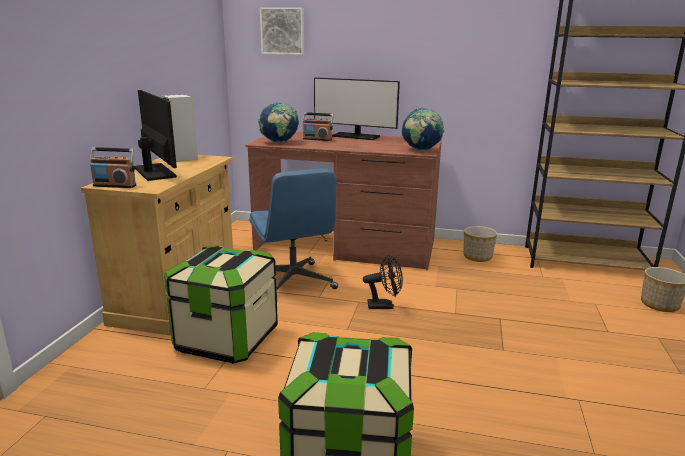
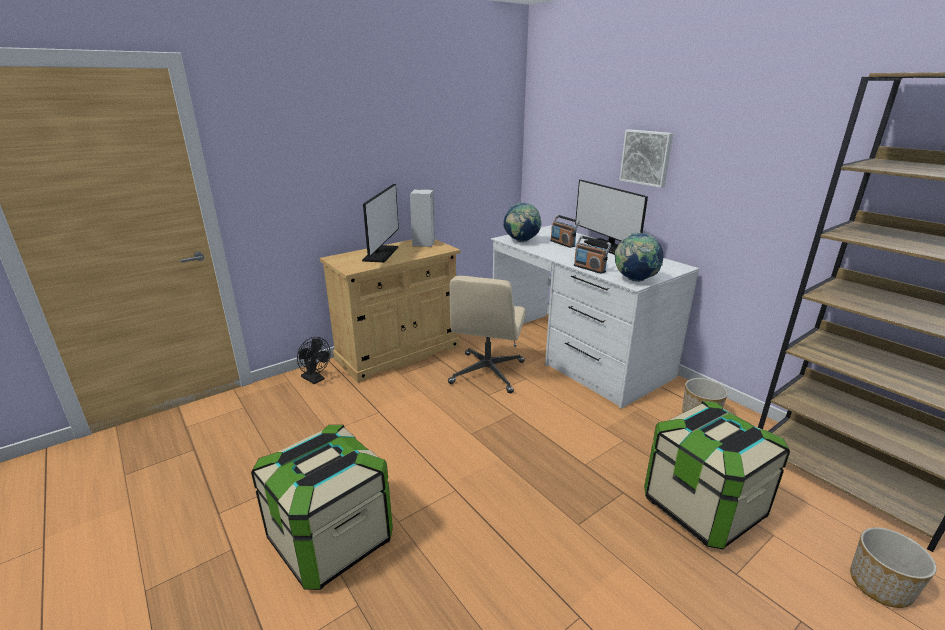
camera: 40 degrees right, 5 degrees up
(115, 185) = (337, 261): radio -> radio (589, 268)
(226, 339) = (383, 402): storage box -> storage box (702, 507)
(283, 31) = (566, 128): picture -> picture (646, 157)
(294, 282) = (487, 373): blue office chair -> beige office chair
(346, 245) = (576, 354): brown desk -> white desk
(384, 305) = (530, 427): black fan -> black fan (315, 379)

